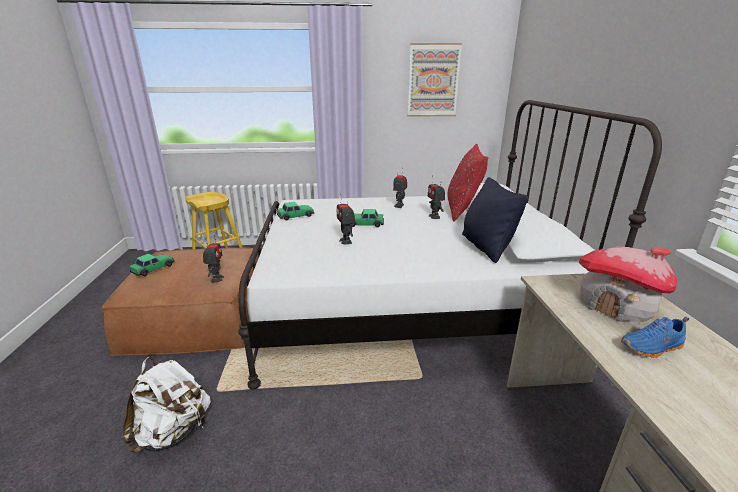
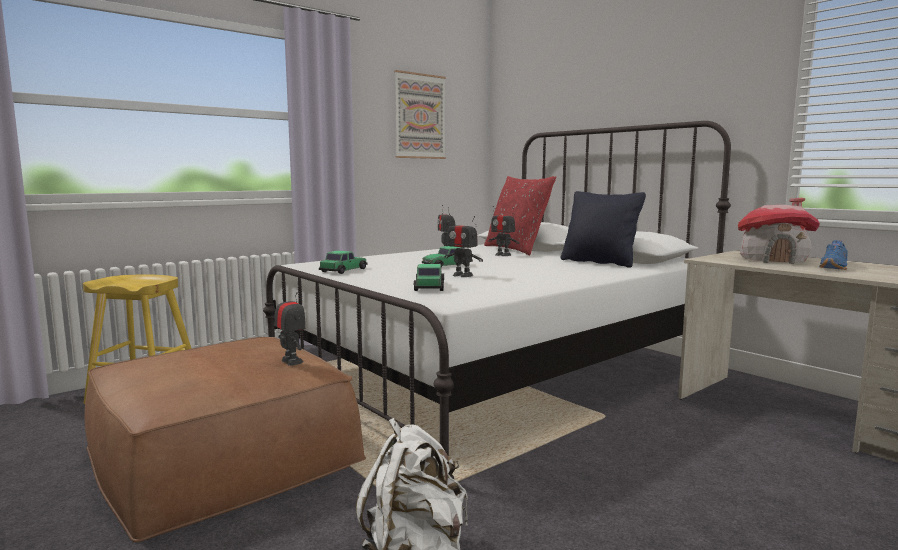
camera: 35 degrees left, 15 degrees down
(153, 268) = (153, 374): toy car -> toy car (429, 286)

